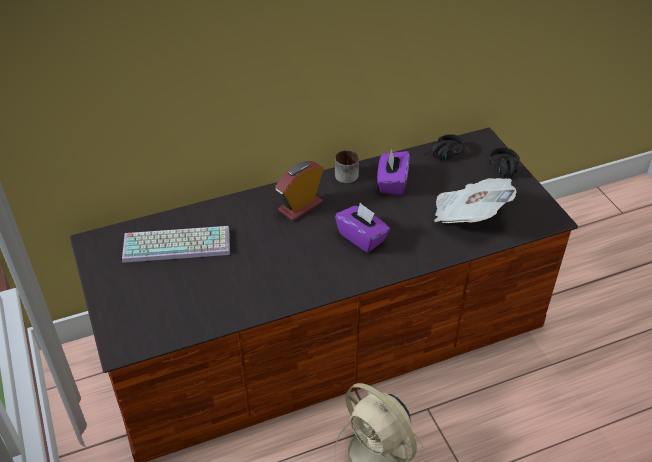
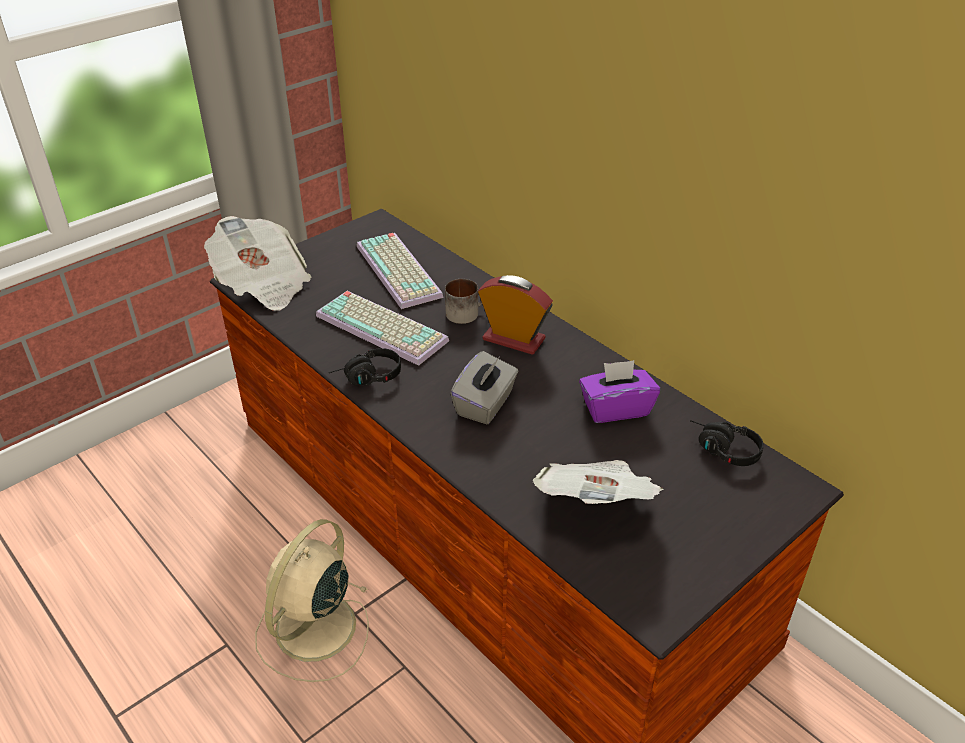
camera: 70 degrees right, 5 degrees down
(140, 333) = (262, 285): none -> newspaper
(248, 269) = (384, 327): none -> keyboard
(345, 173) = (604, 361): mug -> mug (465, 312)
(362, 237) = (485, 404): purple tissue box -> grey tissue box
(504, 171) = (737, 530): black headphones -> black headphones (367, 378)

